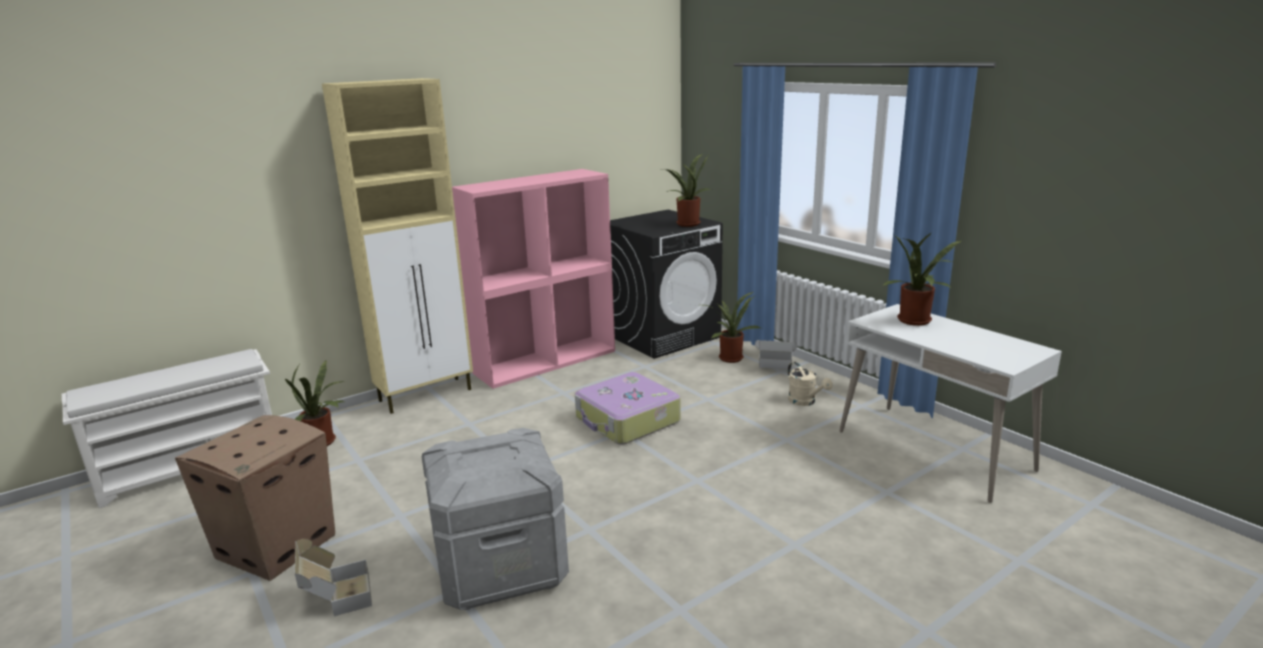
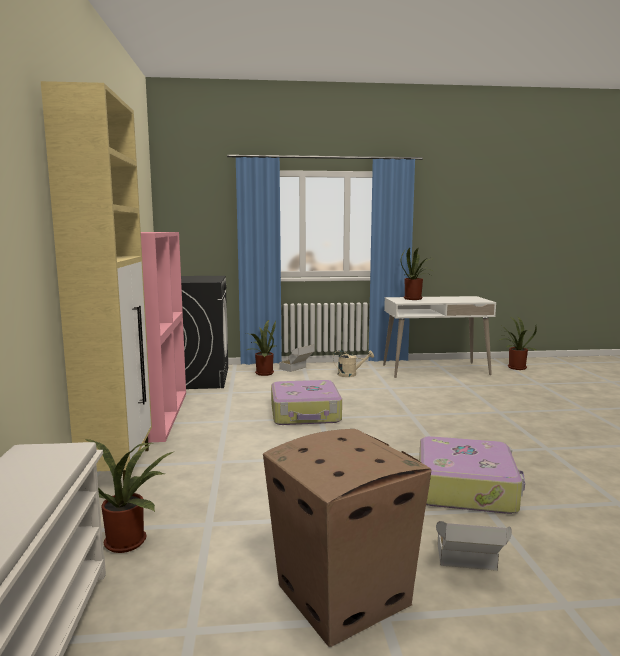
camera: 60 degrees left, 10 degrees down
(501, 566) = (466, 488): grey storage box -> suitcase
(686, 224) = (208, 277): potted plant -> potted plant (515, 368)

